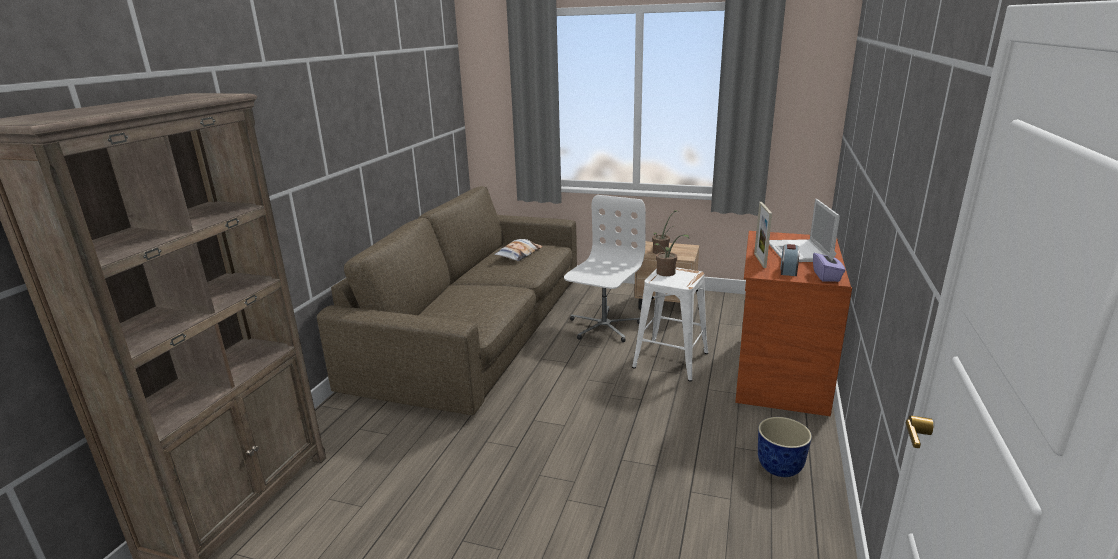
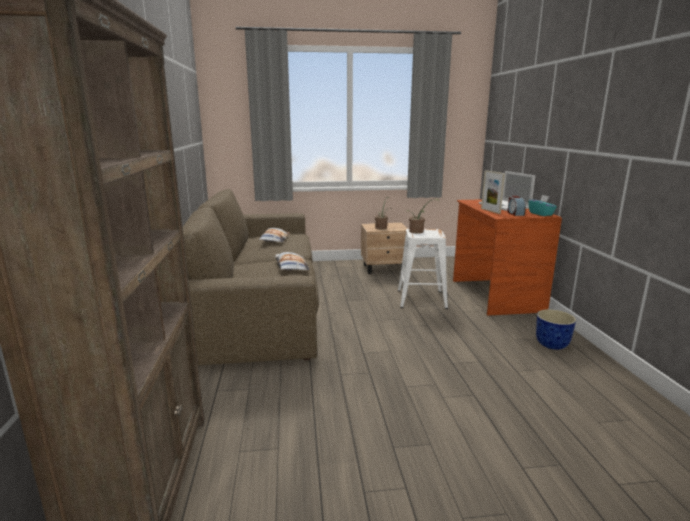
camera: 25 degrees left, 5 degrees down
(495, 299) = (291, 266): none -> pillow
(603, 326) = (354, 287): white office chair -> none
(827, 276) = (541, 214): purple tissue box -> turquoise tissue box

